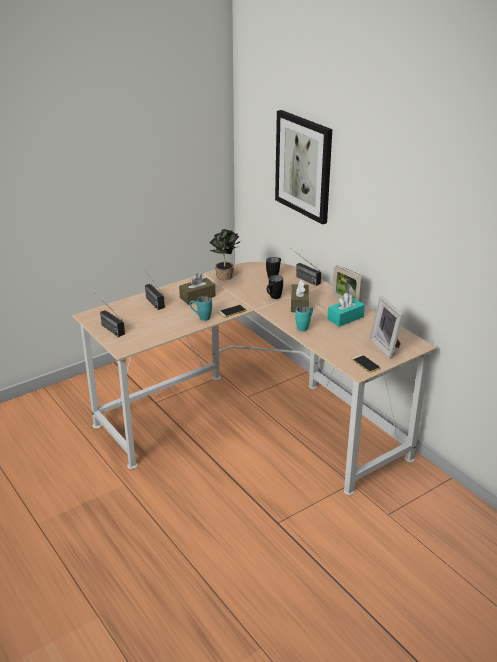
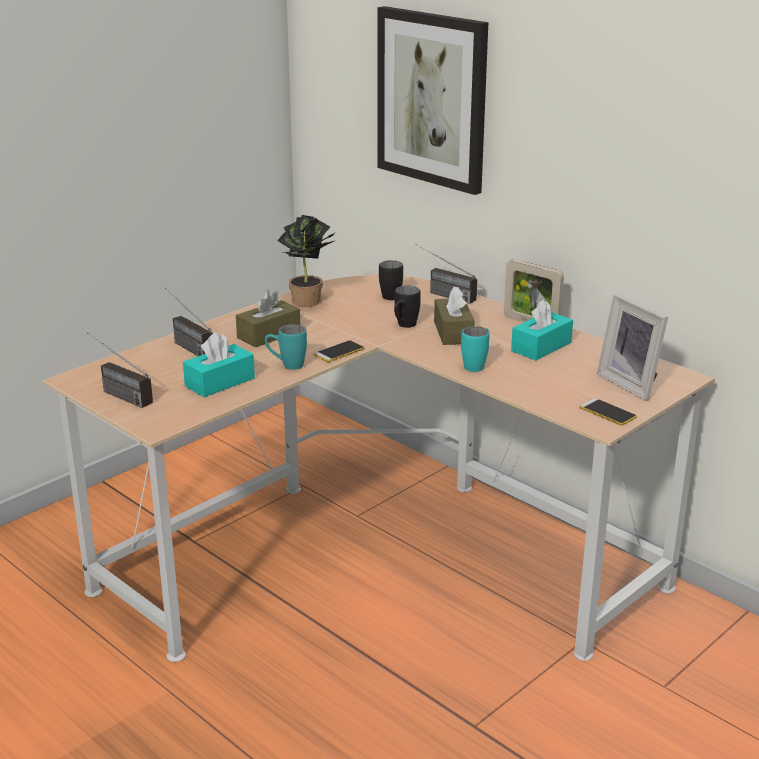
camera: 10 degrees left, 5 degrees down
(162, 325) = (220, 382): none -> turquoise tissue box

